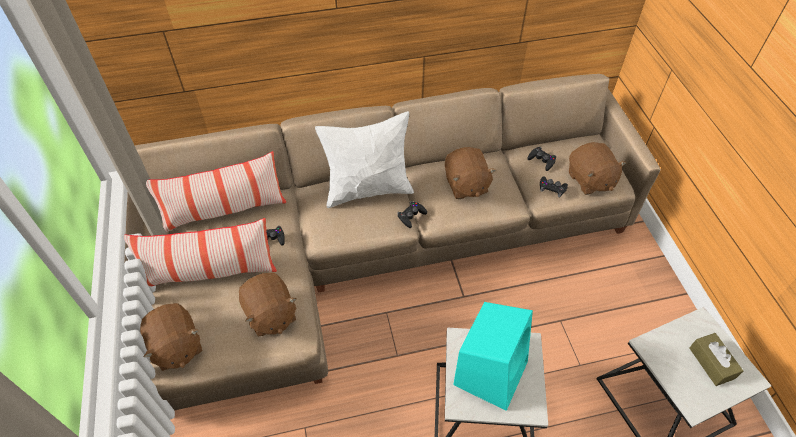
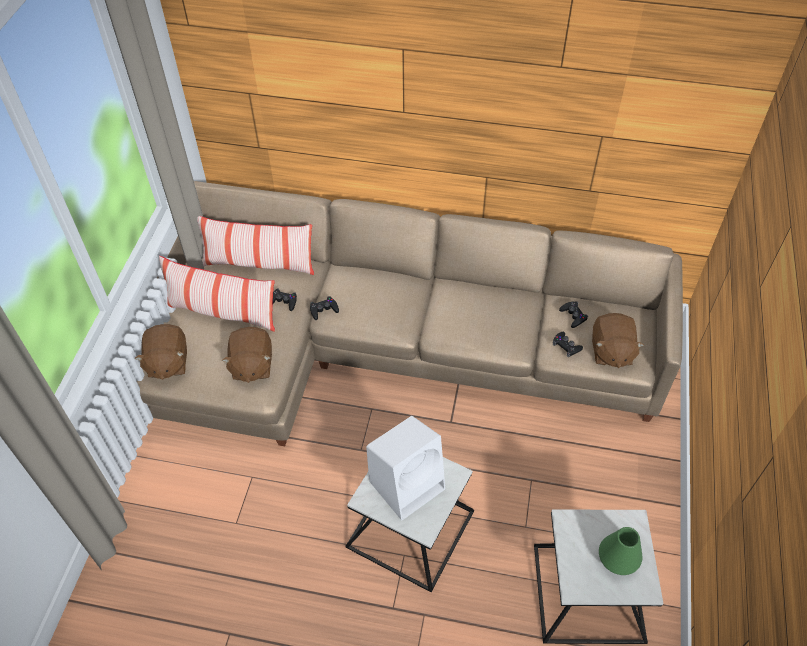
camera: 25 degrees right, 0 degrees up
(368, 190) = (391, 288): white pillow -> none
(411, 216) = (417, 325): black game controller -> black game controller (323, 310)
(466, 185) = (483, 314): brown plush toy -> none
(491, 371) = (408, 483): turquoise speaker -> white speaker
(711, 363) = (617, 560): brown tissue box -> green vase

